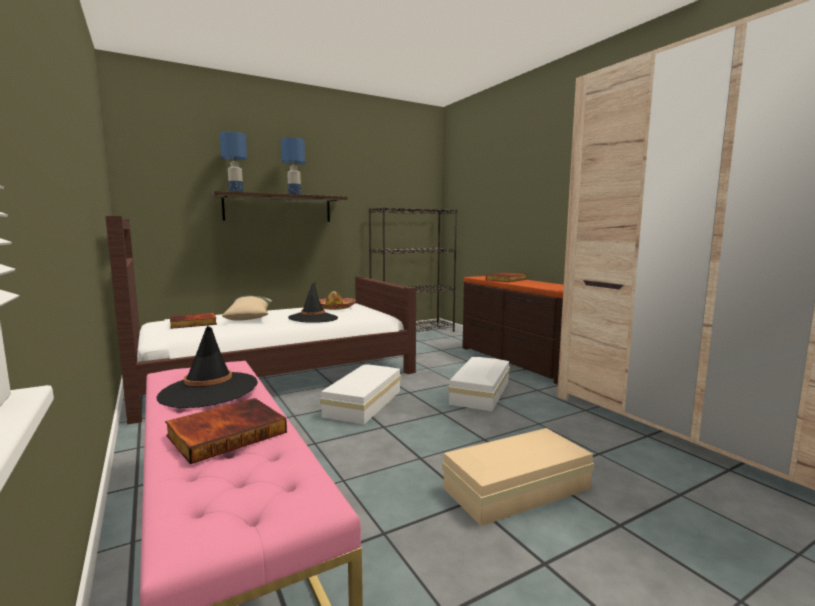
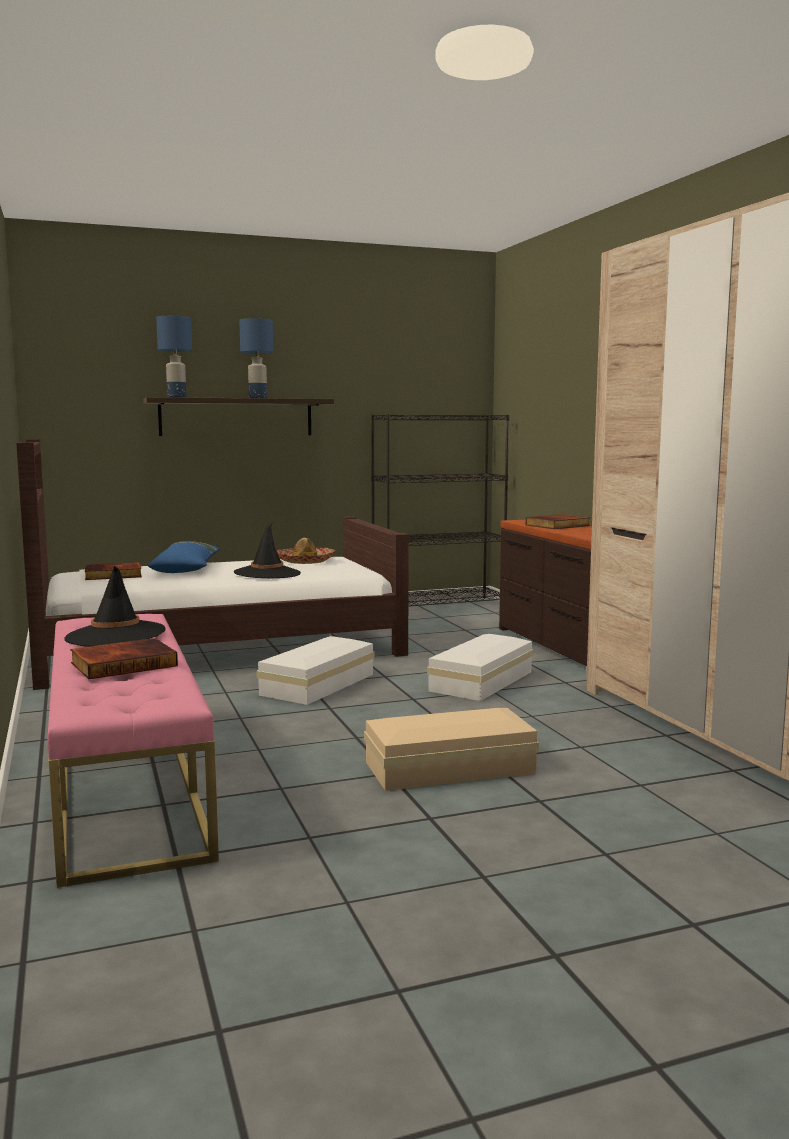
camera: 10 degrees right, 0 degrees up
(250, 316) = (186, 568): beige pillow -> blue pillow

